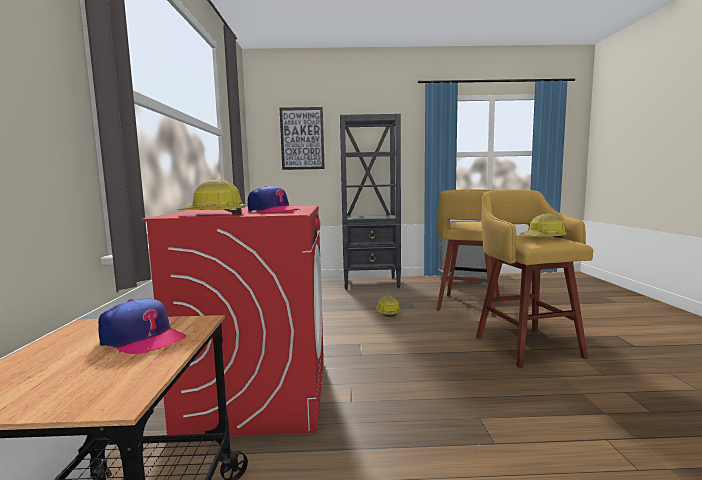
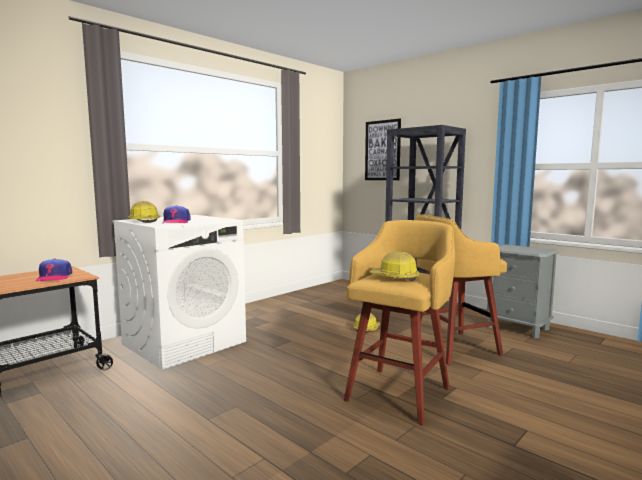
camera: 45 degrees right, 0 degrees up
(258, 393) = (185, 343): red washing machine -> white washing machine

